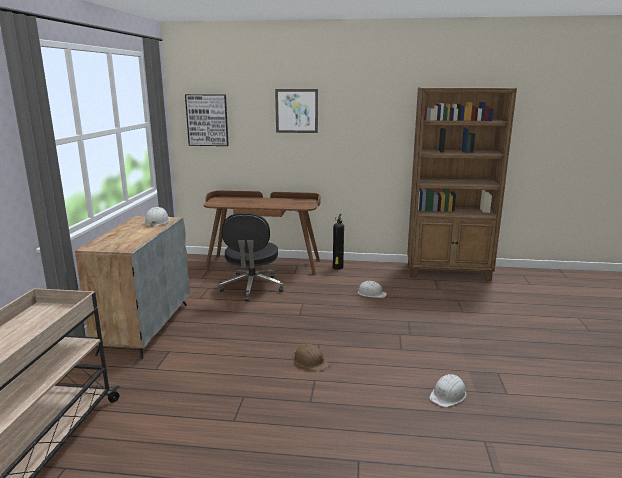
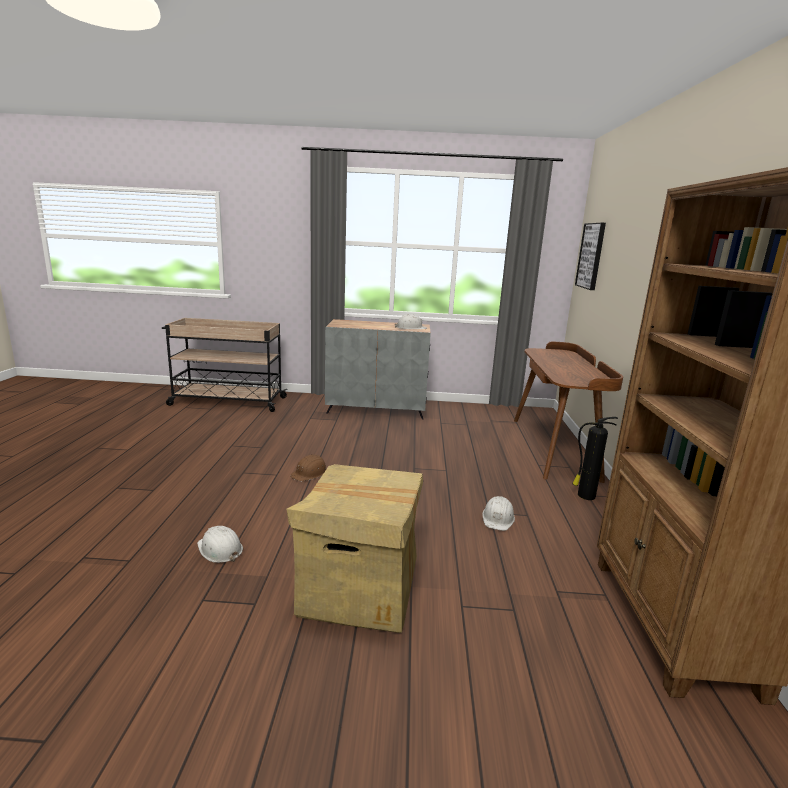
camera: 85 degrees right, 0 degrees up
(252, 288) = (477, 443): black office chair -> none
(296, 111) = (641, 246): picture -> none
(461, 338) = (359, 586): none -> cardboard box

